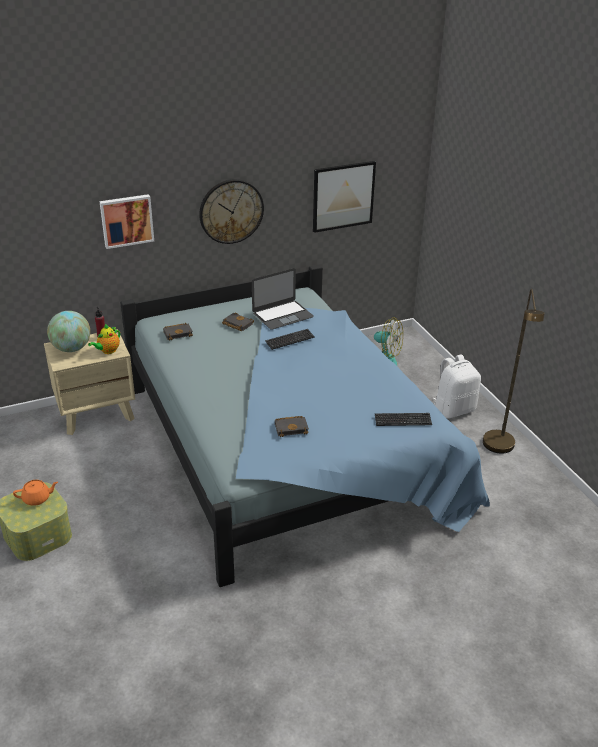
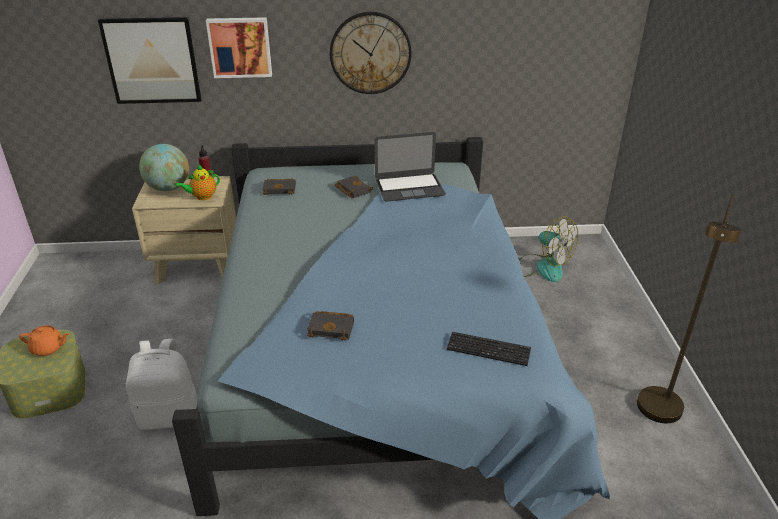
camera: 20 degrees right, 0 degrees up
(290, 340) = (400, 217): keyboard -> none
(343, 196) = (519, 53): picture -> picture (152, 60)
(454, 409) = (614, 346): white backpack -> white backpack (169, 415)

